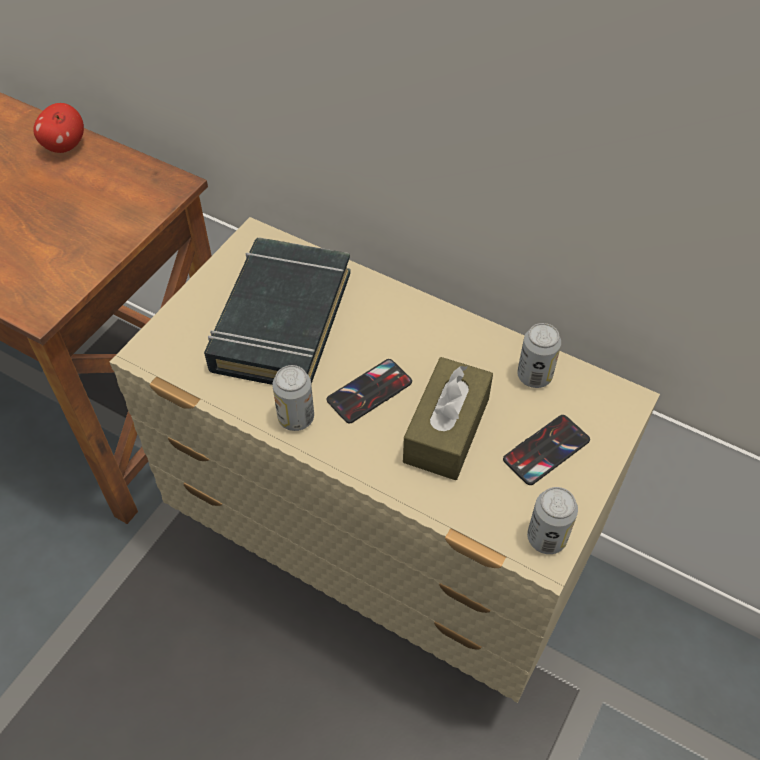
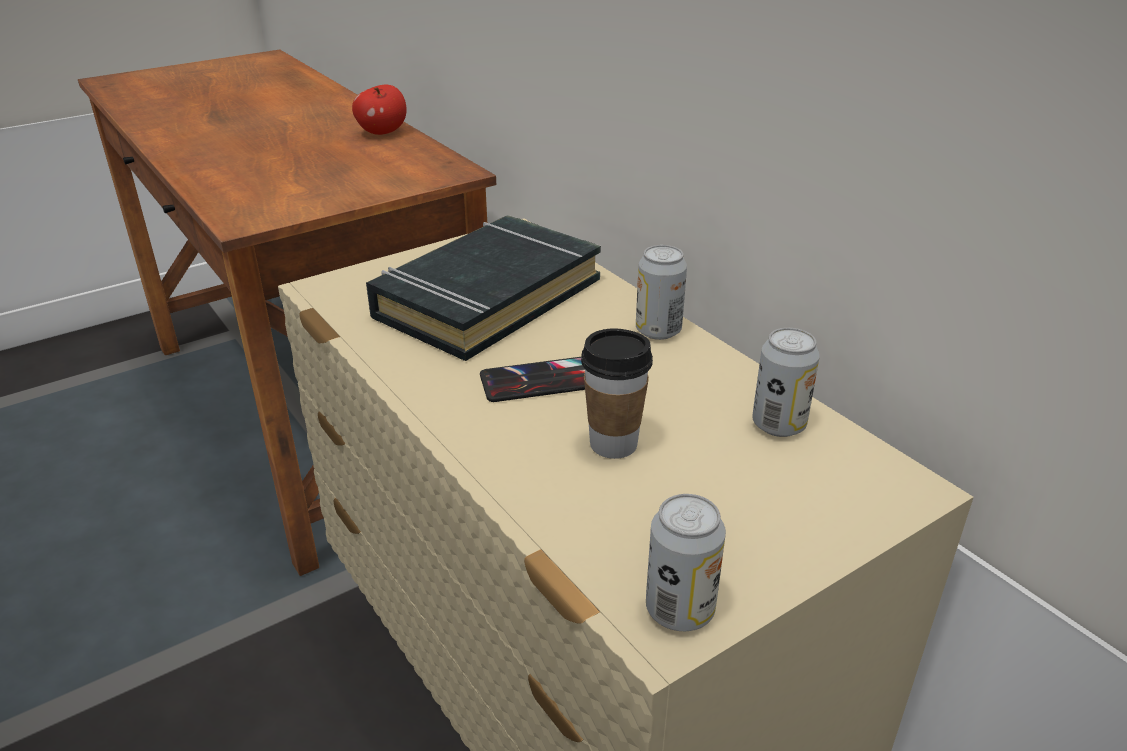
camera: 25 degrees right, 20 degrees down
(296, 418) = (430, 380): can -> can (658, 330)
(446, 430) = (613, 444): brown tissue box -> cup
(546, 450) = (746, 506): phone -> none

